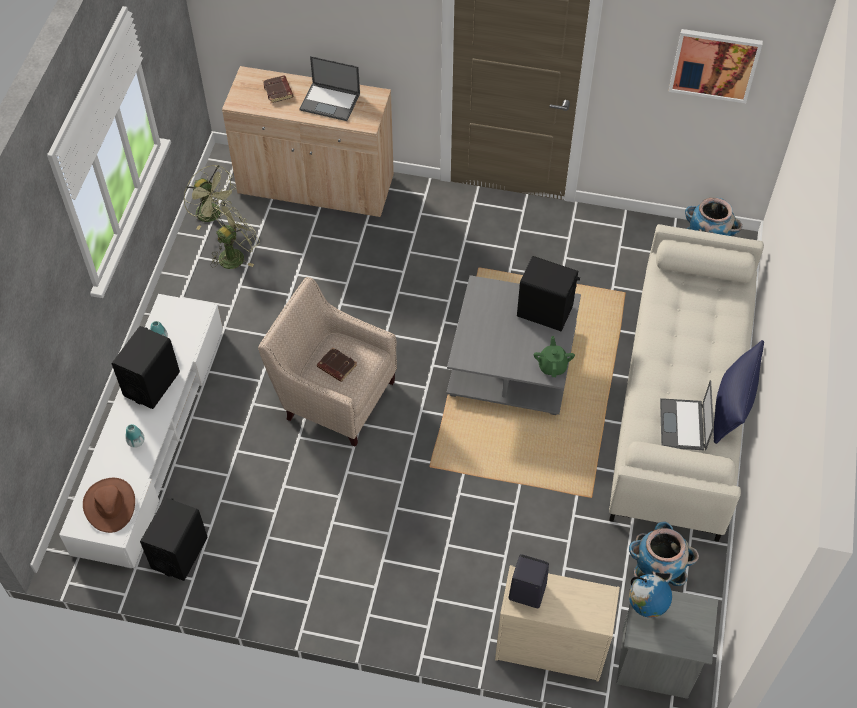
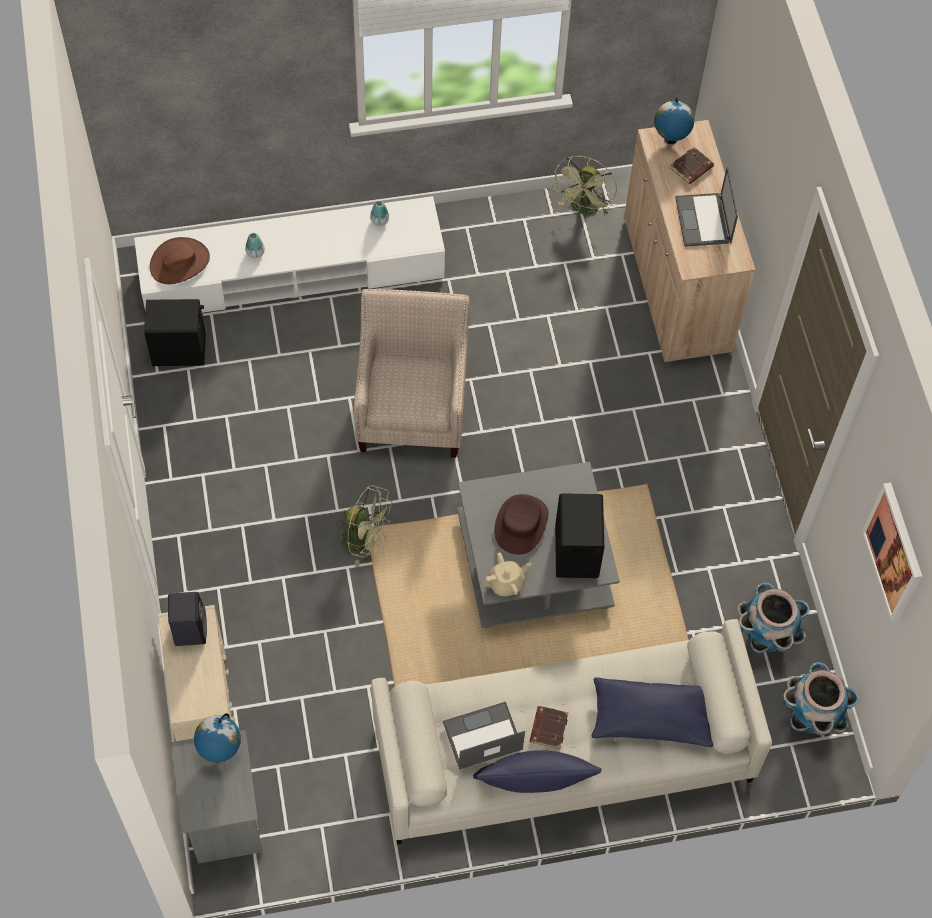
camera: 65 degrees right, 5 degrees up
(152, 384) = (325, 237): black speaker -> none
(235, 255) = (543, 250): green fan -> green fan (364, 541)
(244, 93) = (670, 139): none -> globe
(336, 366) = (405, 379): brown book -> brown book (548, 728)
(504, 338) = (521, 524): none -> brown hat
(552, 366) = (506, 583): green teapot -> beige teapot
(656, 572) = (332, 790): planter -> planter (765, 636)
(705, 313) = (650, 718): none -> blue pillow

